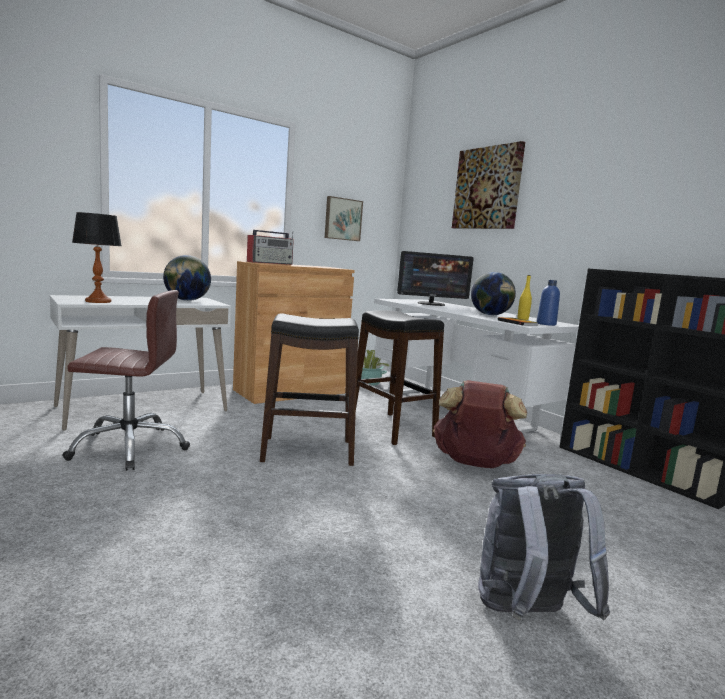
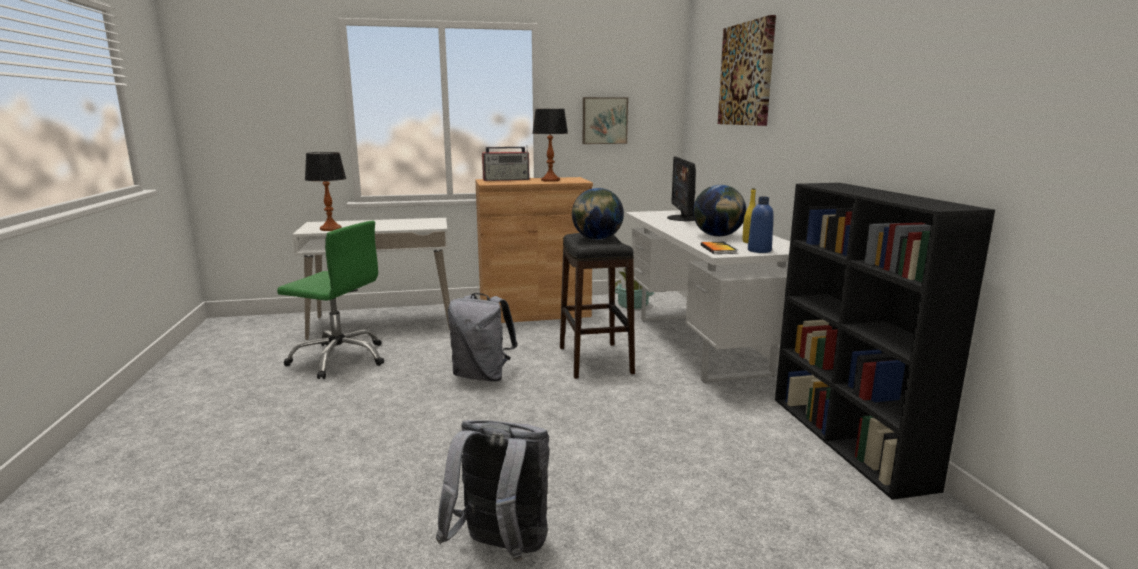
camera: 25 degrees right, 5 degrees up
(129, 447) = (339, 359): brown office chair -> green office chair
(187, 300) = (416, 223): globe -> globe (597, 239)
(308, 451) = (482, 376): black stool -> grey backpack
(313, 266) = (550, 180): none -> table lamp
(431, 304) = (683, 218): monitor -> monitor turned 75 degrees clockwise
(474, 464) = (638, 407): brown backpack -> none

